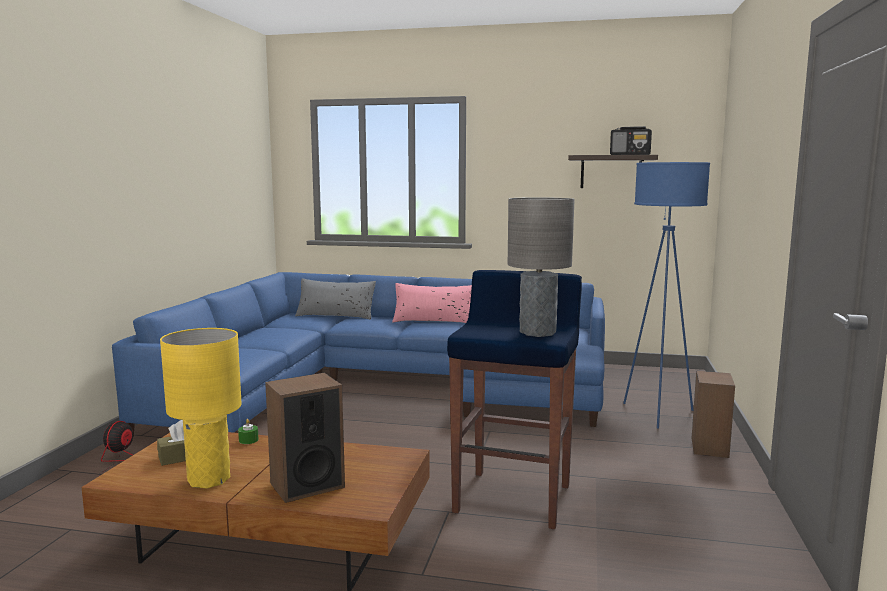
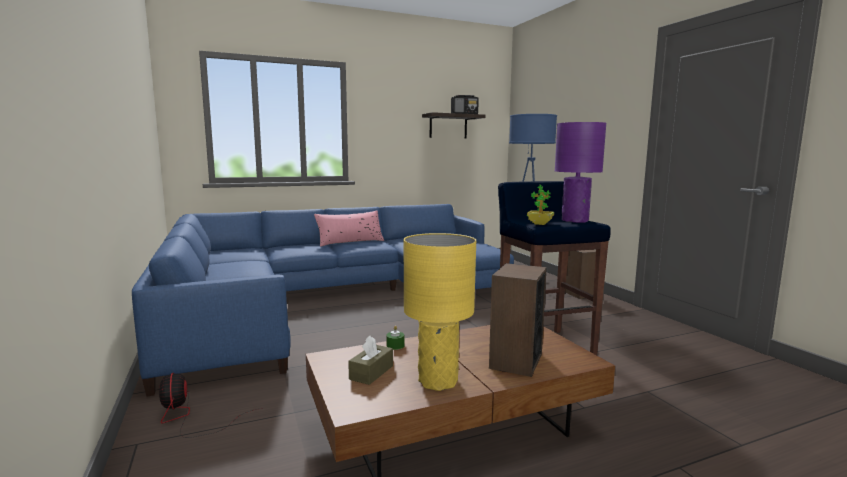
camera: 35 degrees left, 0 degrees up
(336, 315) = (259, 248): grey pillow -> none
(474, 331) = (540, 223): none -> potted plant
(537, 333) = (575, 221): grey table lamp -> purple table lamp

